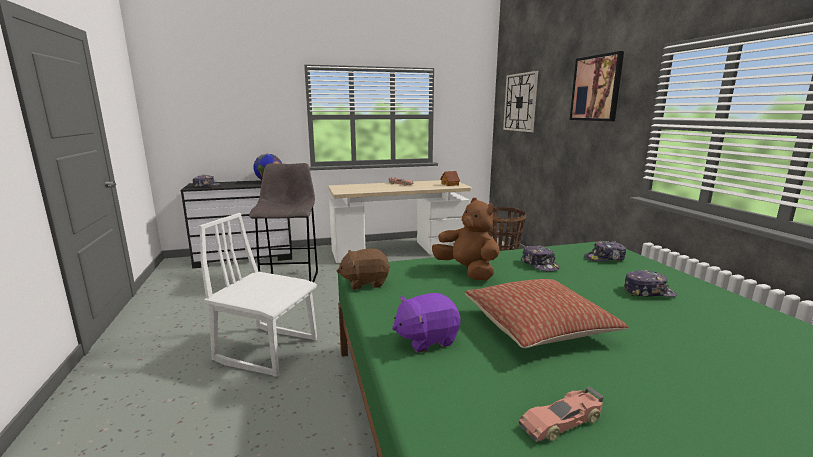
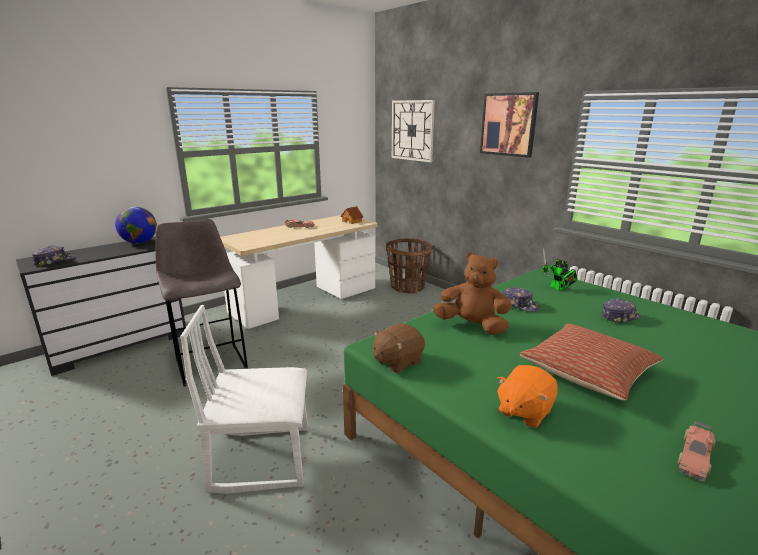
camera: 25 degrees left, 5 degrees up
(426, 339) = (524, 411): purple plush toy -> orange plush toy
(605, 258) = (558, 288): cap -> toy robot

